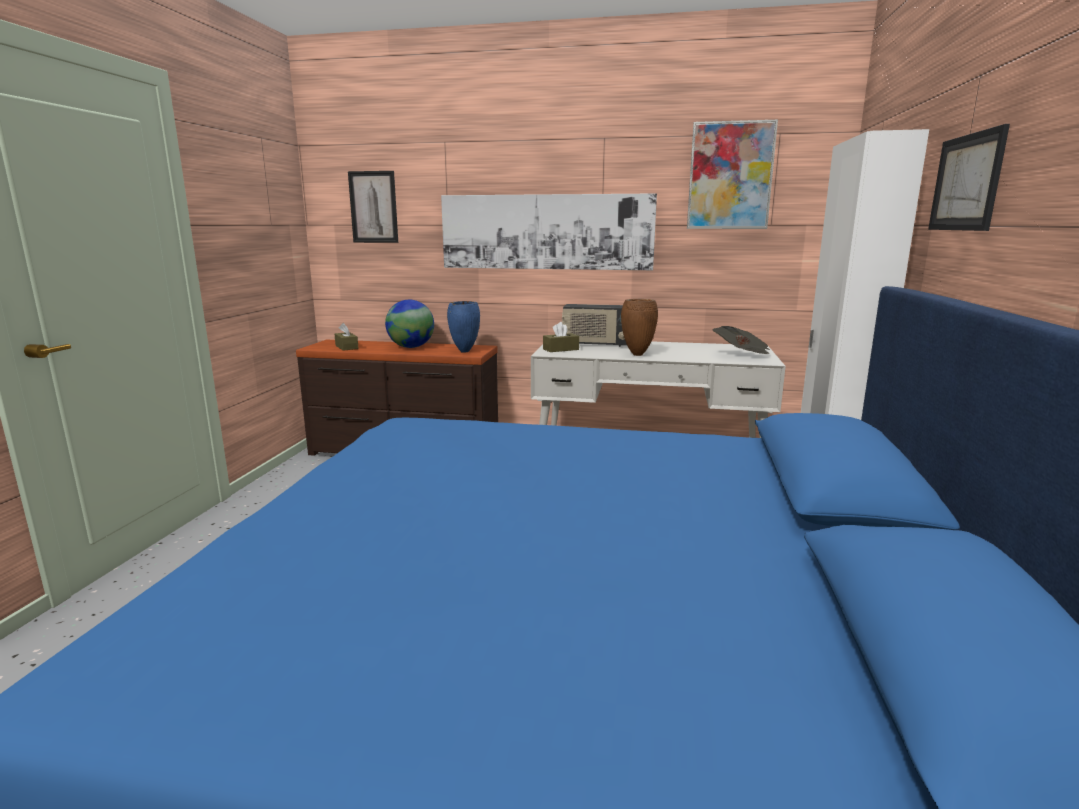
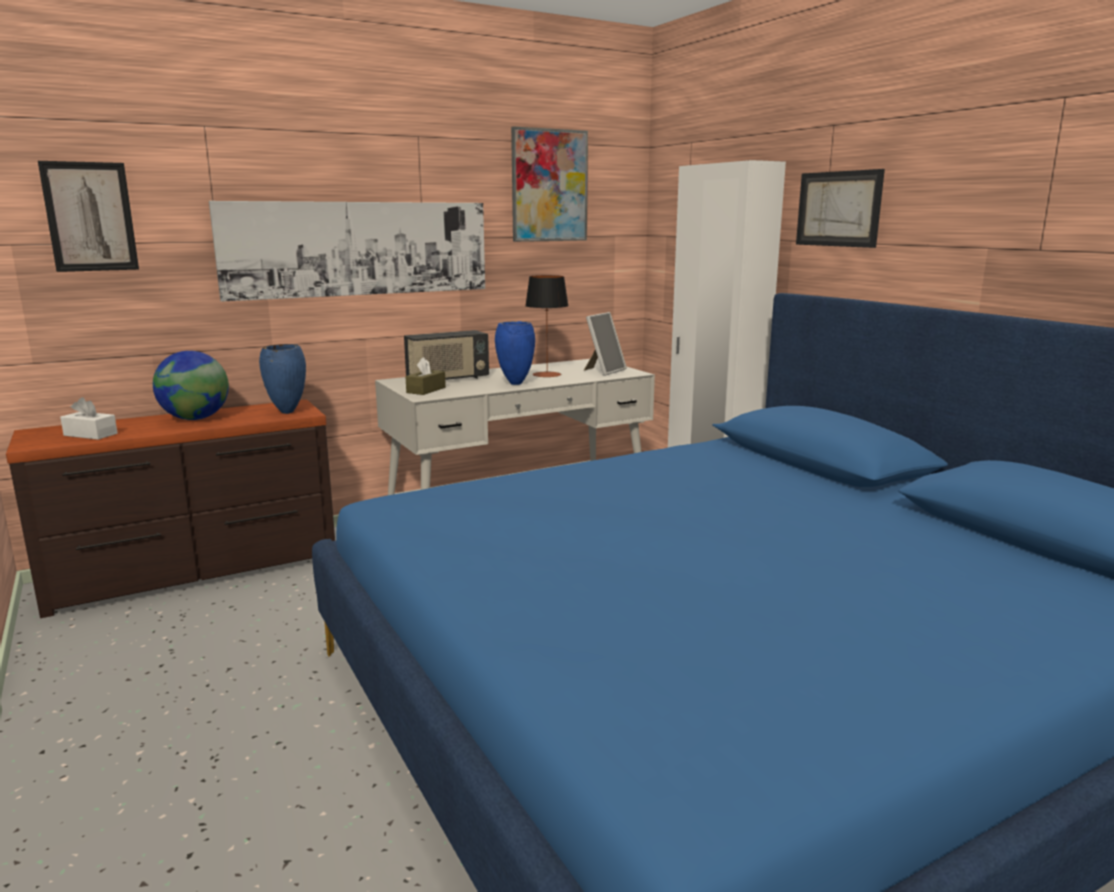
camera: 40 degrees left, 0 degrees up
(346, 347) = (90, 434): brown tissue box -> white tissue box
(637, 355) = (515, 383): brown vase -> blue vase
(683, 352) = (547, 374): none -> table lamp
(742, 356) = (604, 371): newspaper -> picture frame

